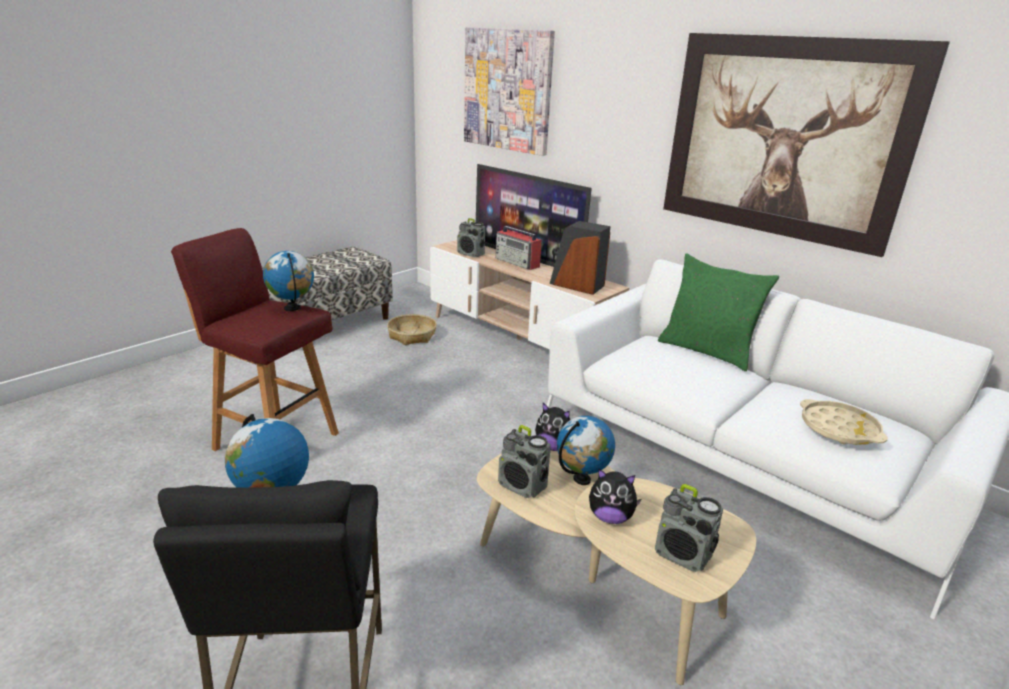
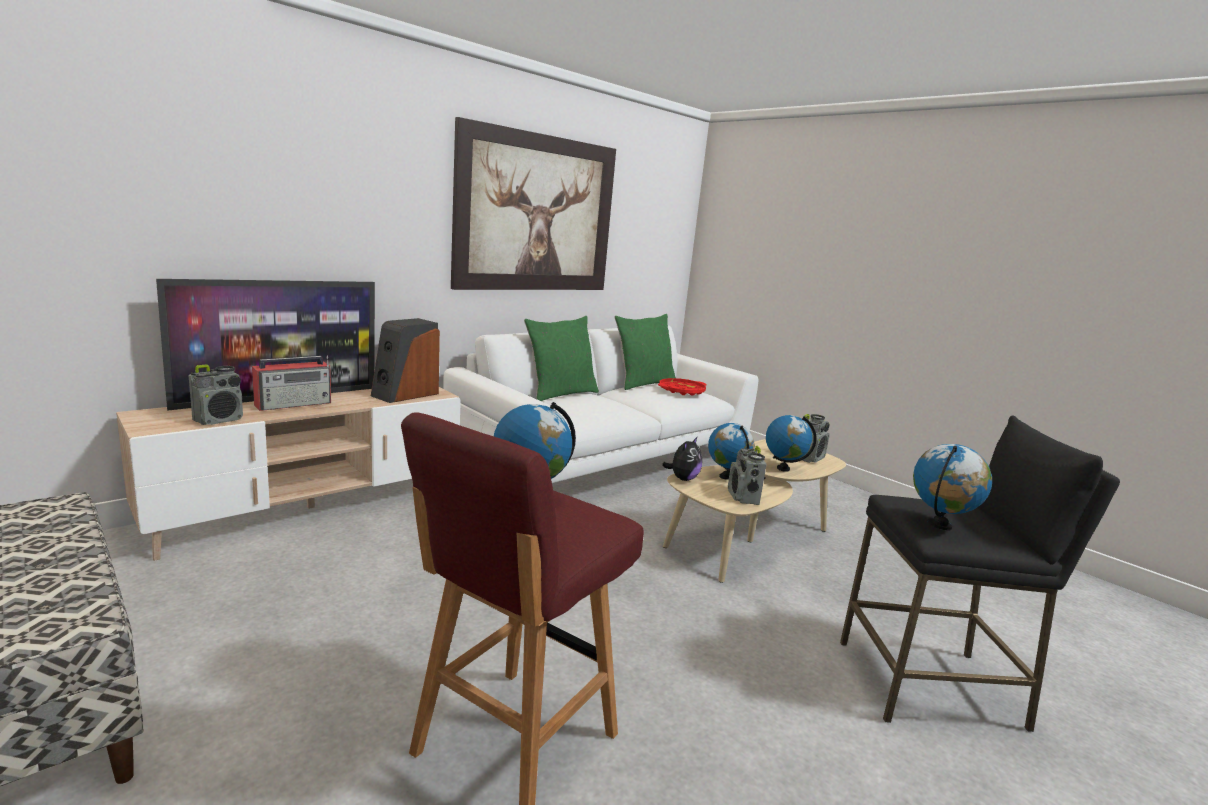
camera: 85 degrees left, 10 degrees down
(412, 336) = (212, 588): basket -> none
(507, 90) = (181, 159): picture -> none
(522, 486) = (743, 497): radio -> radio turned 135 degrees clockwise
(610, 517) = (783, 468): plush toy -> globe
(839, 429) = (681, 391): beige tray -> red tray
(845, 402) = (642, 383): none -> green pillow

